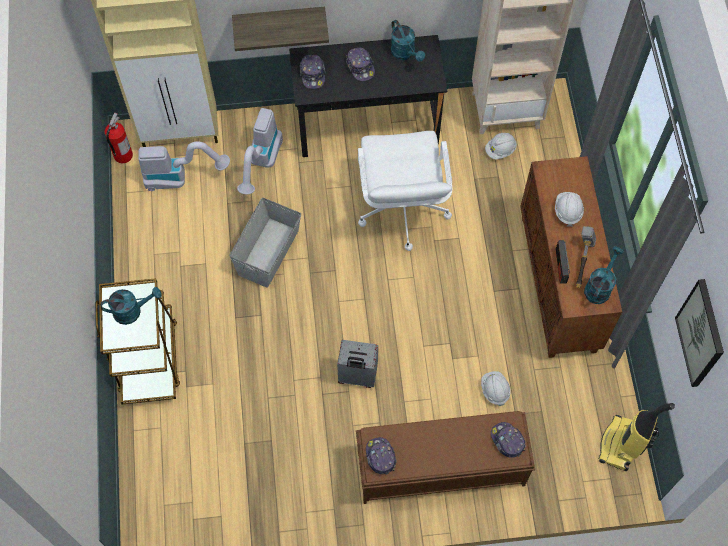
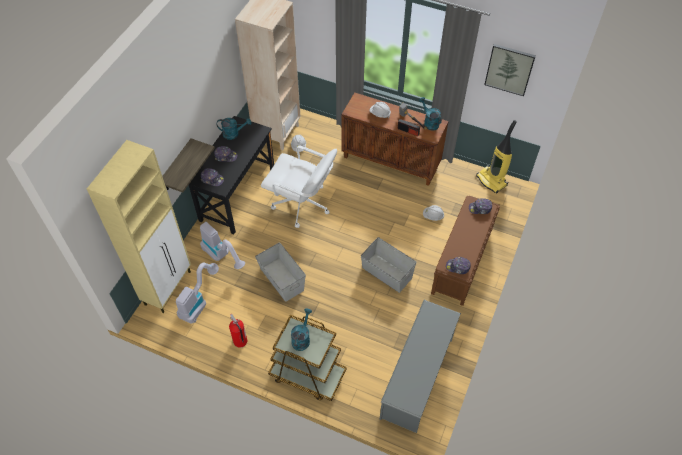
camera: 60 degrees left, 10 degrees down
(122, 155) = (158, 326): fire extinguisher -> fire extinguisher (240, 341)
(216, 495) = (417, 378): none -> grey shoe rack
(357, 376) = (387, 273): grey suitcase -> grey storage box

